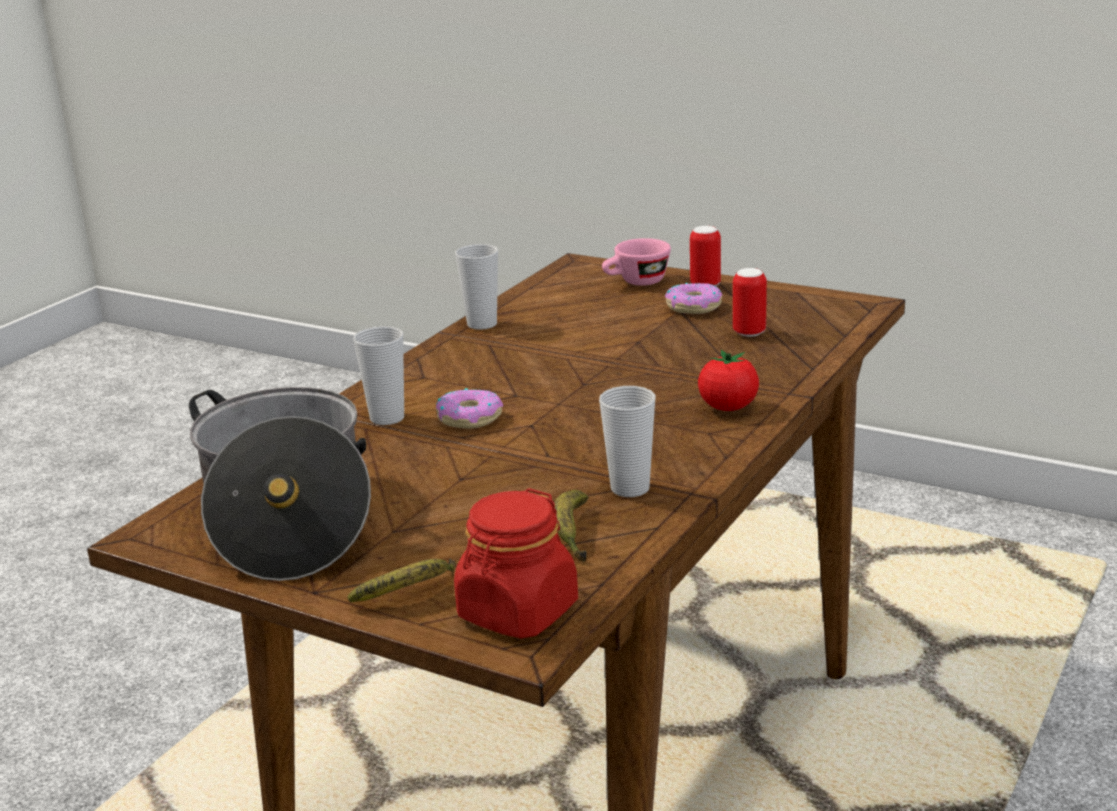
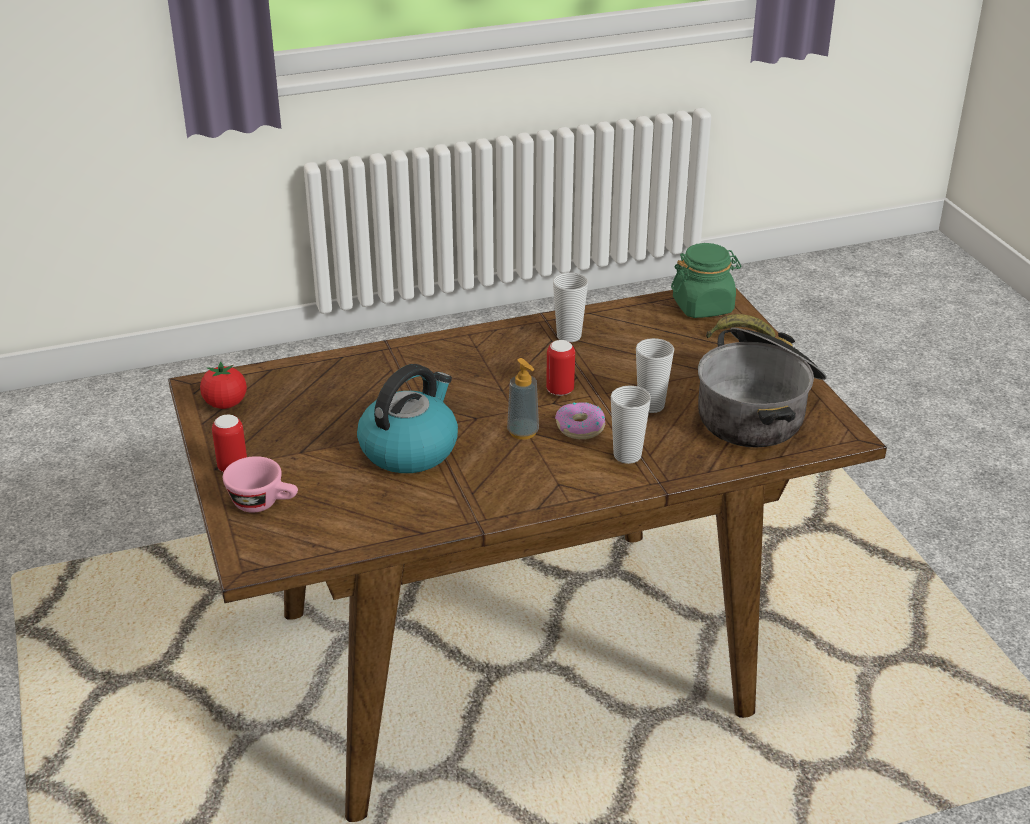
camera: 140 degrees left, 10 degrees up
(482, 324) = (443, 521): cup -> cup (651, 406)
(517, 612) = (703, 306): red jar -> green jar
(519, 392) = (523, 432): none -> soap dispenser
(572, 534) = (631, 327): banana -> none
(597, 344) = (409, 448): none -> kettle
(693, 306) = (286, 449): donut -> none
(728, 407) = (437, 355): tomato -> tomato (225, 404)
(749, 332) = (310, 403): can -> can (560, 390)

